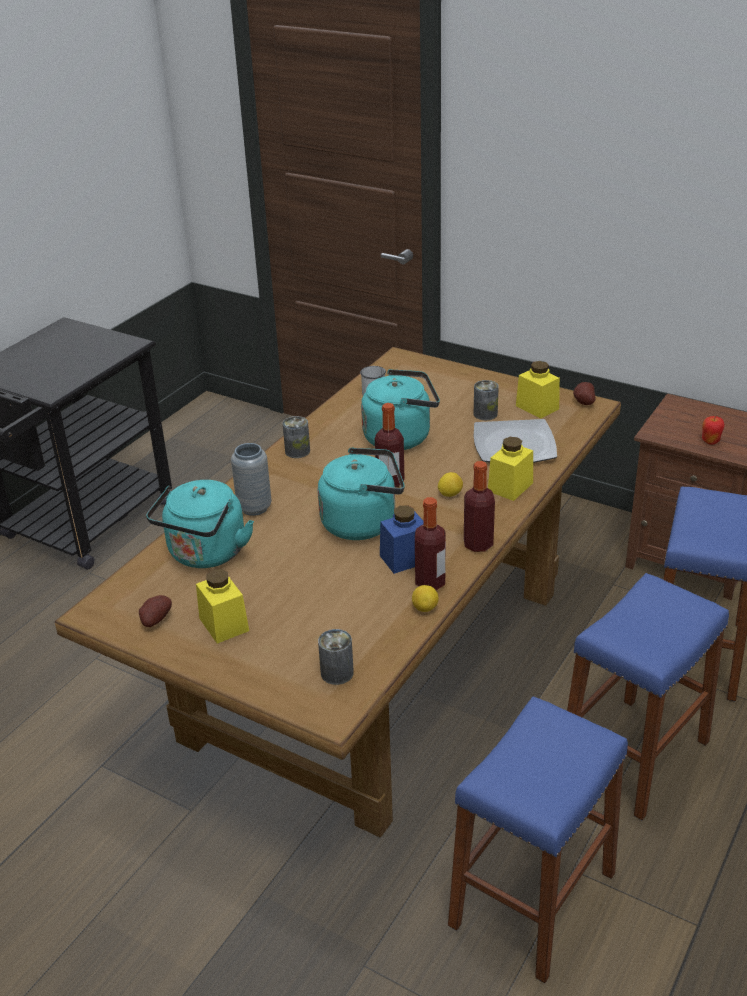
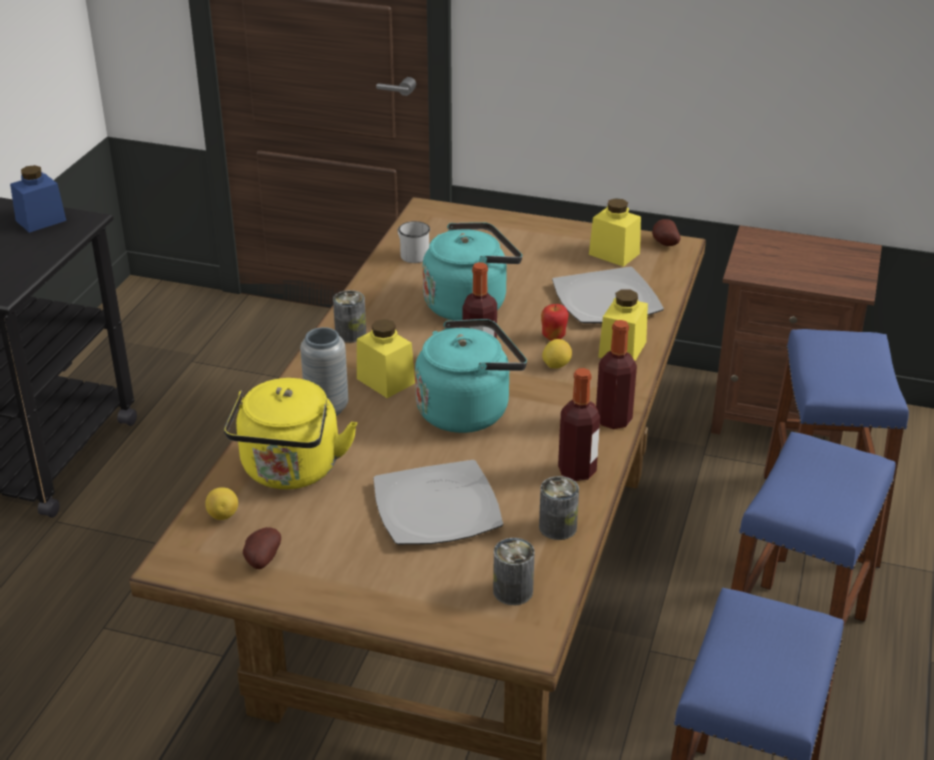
camera: 15 degrees left, 0 degrees up
(205, 554) = (290, 472): turquoise kettle -> yellow kettle
(224, 624) = (350, 553): yellow jar -> yellow jar (385, 381)
(306, 597) = (437, 507): none -> plate
(405, 558) = (535, 447): blue jar -> blue jar (41, 220)
(425, 608) = (584, 501): lemon -> lemon (223, 515)
(485, 414) = (557, 267): can -> can (557, 527)
(710, 441) = (808, 275): apple -> apple (553, 337)

